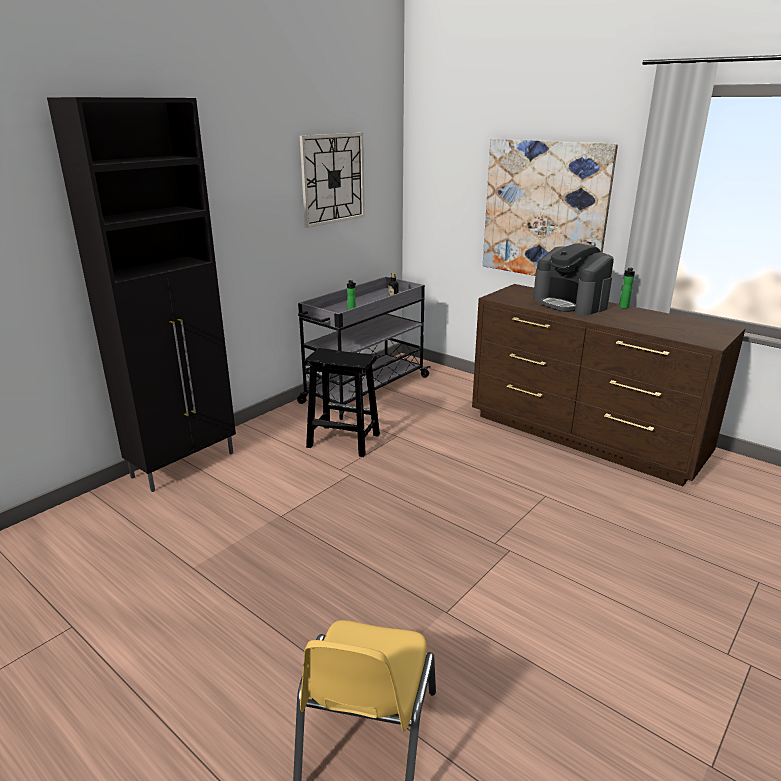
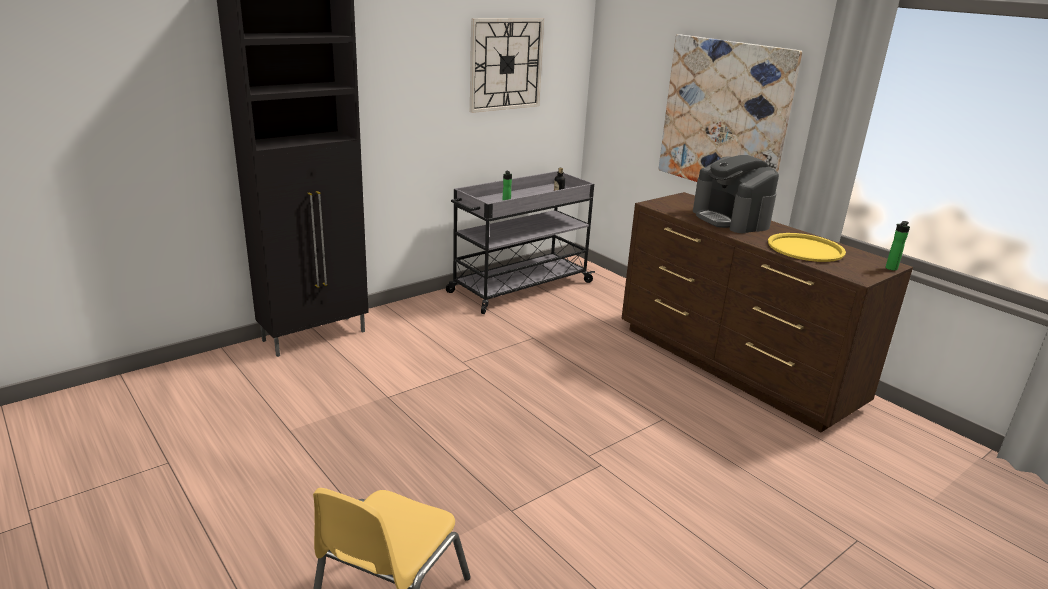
camera: 10 degrees right, 0 degrees up
(342, 440) = (476, 334): black stool -> none
(623, 307) = (787, 229): bottle -> bottle (890, 269)
(649, 322) = (805, 248): none -> yellow tray

